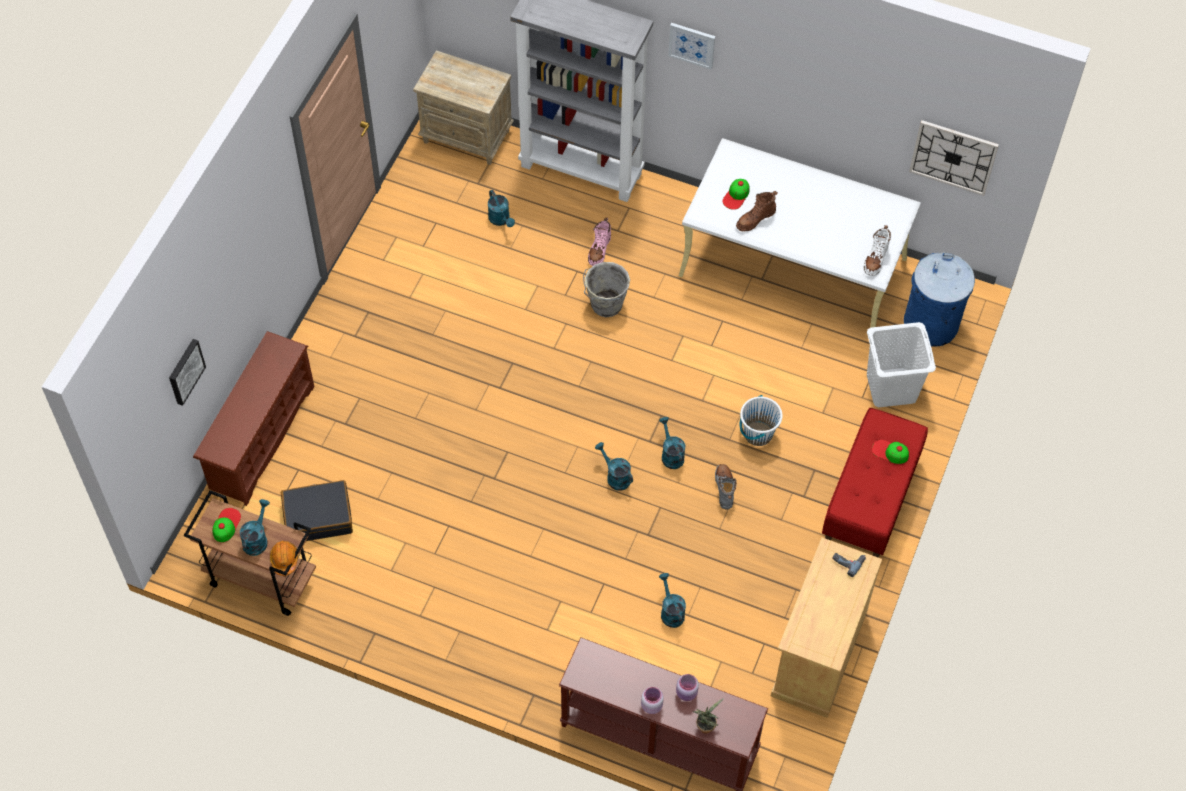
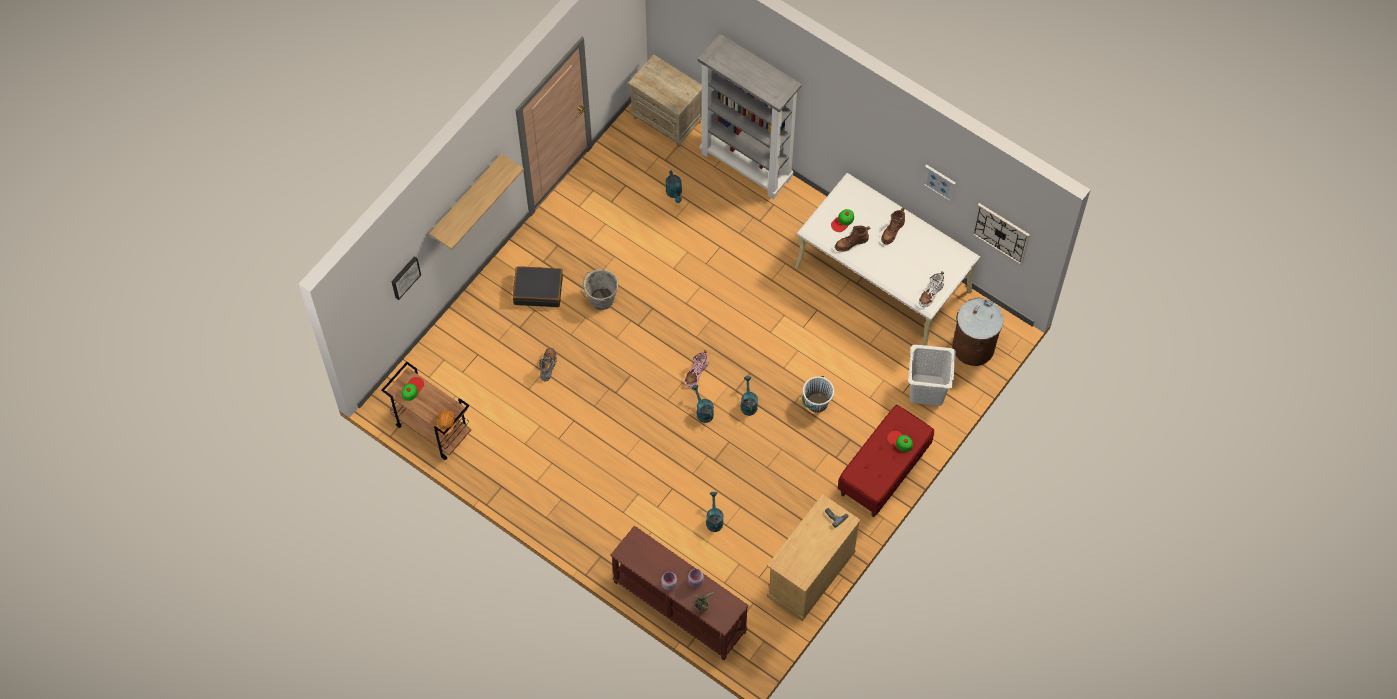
camera: 15 degrees right, 5 degrees up
(246, 252) = (466, 199): none -> shelf
(257, 539) = (431, 404): turquoise watering can -> none
(261, 437) = (457, 324): brown shoe rack -> none
(318, 517) = (483, 392): black suitcase -> black suitcase (538, 290)
(599, 250) = (741, 233): pink boot -> pink boot (696, 373)
(605, 305) = (733, 278): grey bucket -> grey bucket (600, 300)
(692, 45) = (827, 106): picture -> picture (939, 182)
(724, 488) = (780, 438): grey boot -> grey boot (548, 365)
(802, 194) = (892, 231): none -> brown boot
(930, 324) = (973, 347): blue trash can -> brown trash can

